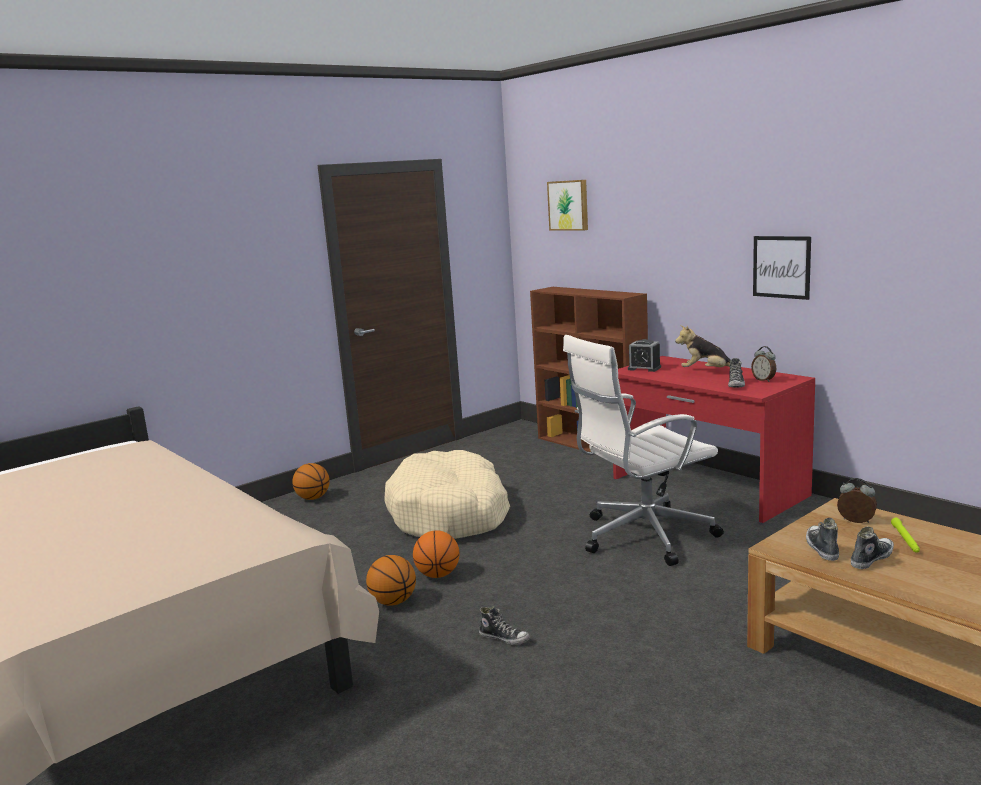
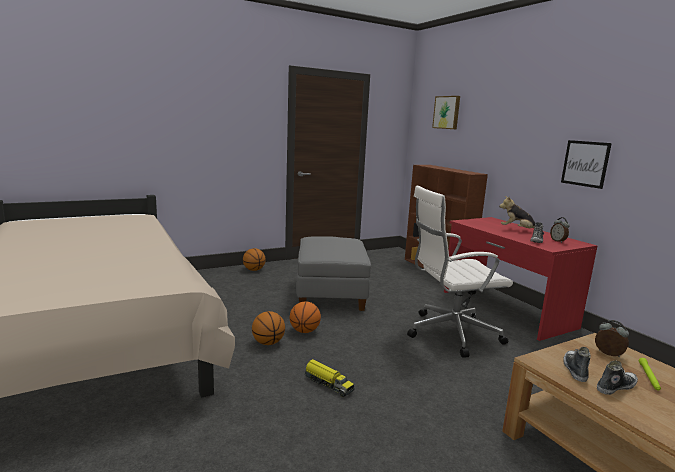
camera: 10 degrees right, 0 degrees up
(449, 514) = (330, 294): beige dog bed -> grey ottoman
(504, 638) = (328, 383): shoe -> toy truck
(644, 368) = (475, 222): alarm clock -> none

